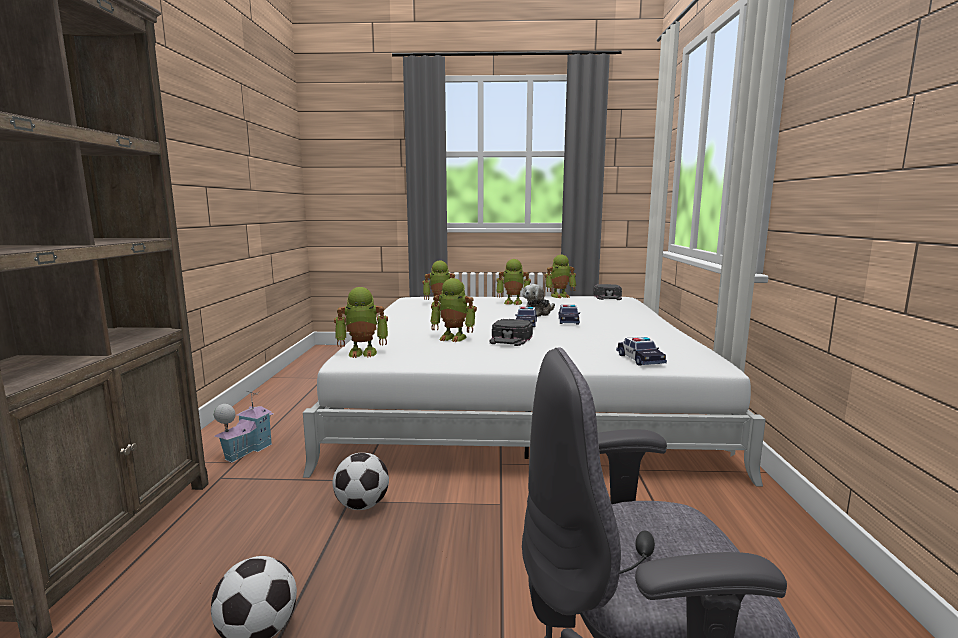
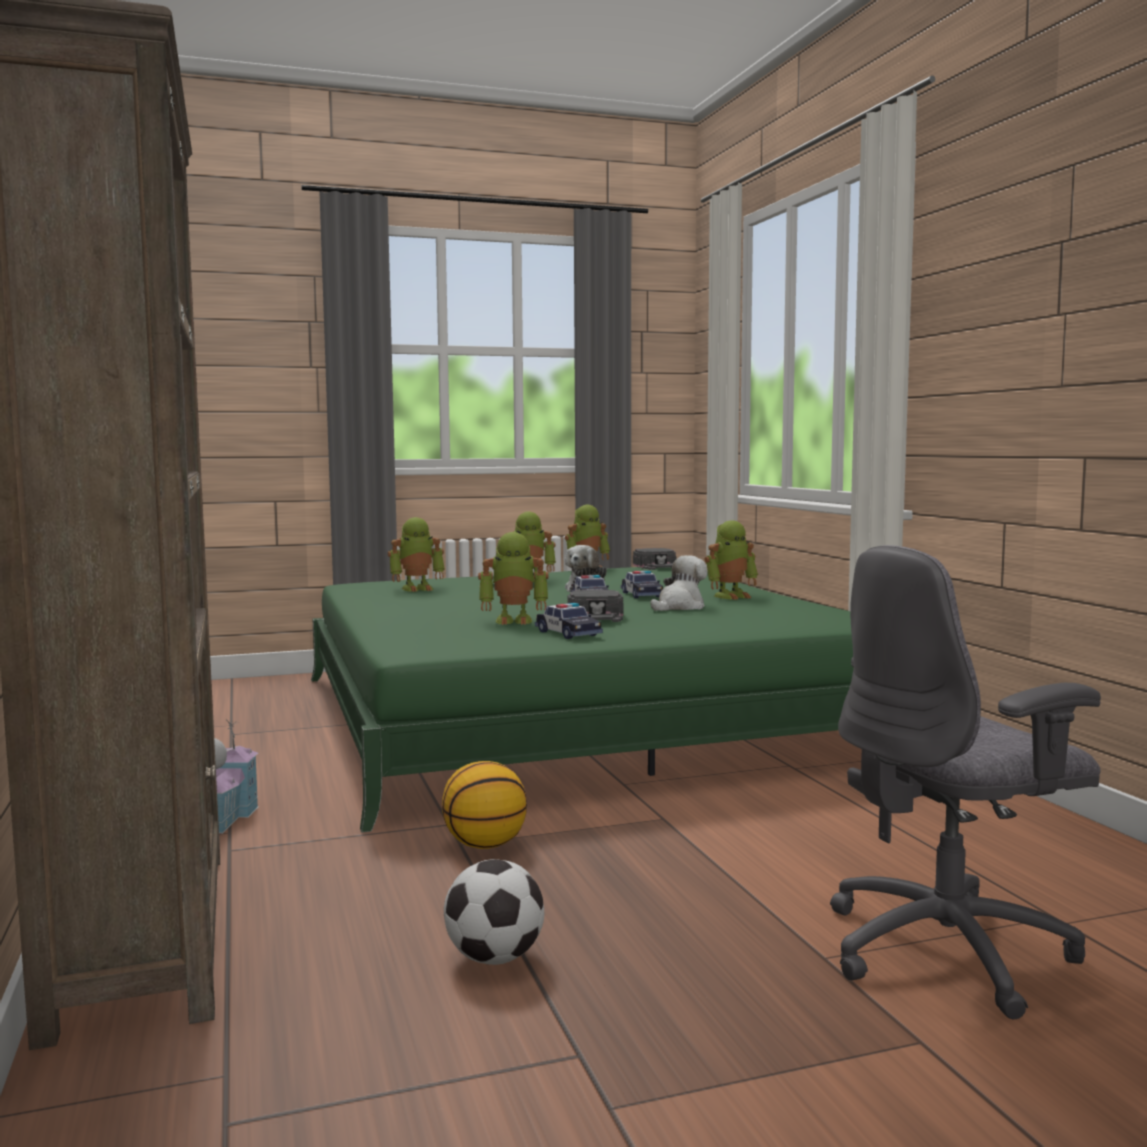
camera: 20 degrees left, 5 degrees down
(362, 505) = (484, 845): football -> basketball
(363, 352) = (412, 643): toy robot -> toy robot (730, 596)
(519, 397) = (575, 716): white bed -> green bed
(581, 334) = (679, 607): none -> plush toy
(640, 359) = (784, 623): toy car -> toy car (568, 633)

